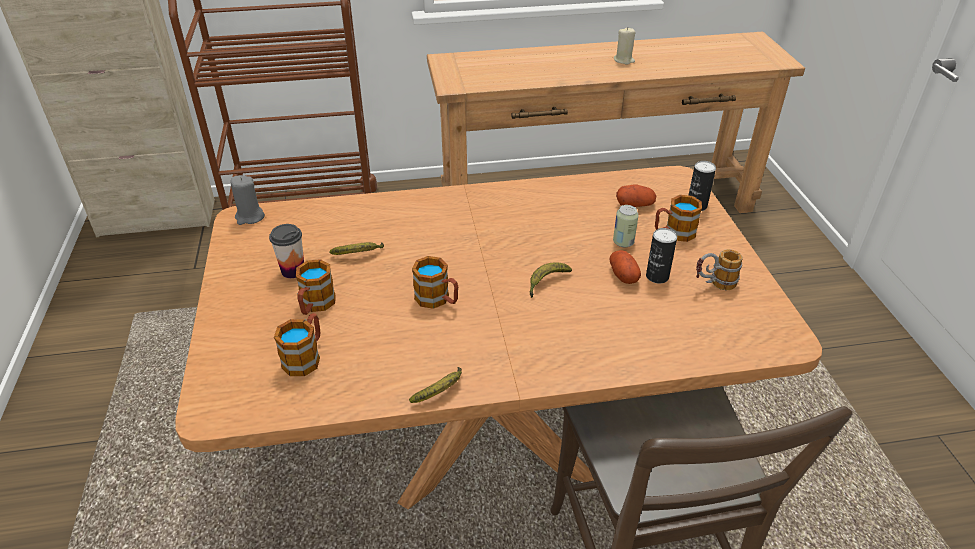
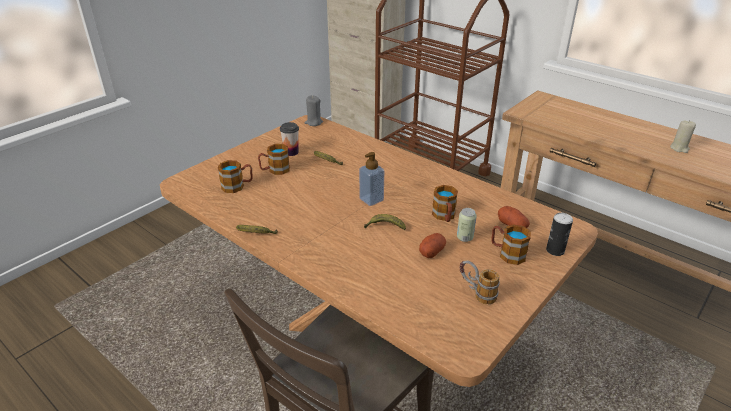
camera: 50 degrees right, 5 degrees down
(437, 300) = (323, 200): mug -> mug (444, 217)
(483, 264) = (371, 199): none -> soap dispenser
(657, 276) = (450, 265): can -> none

